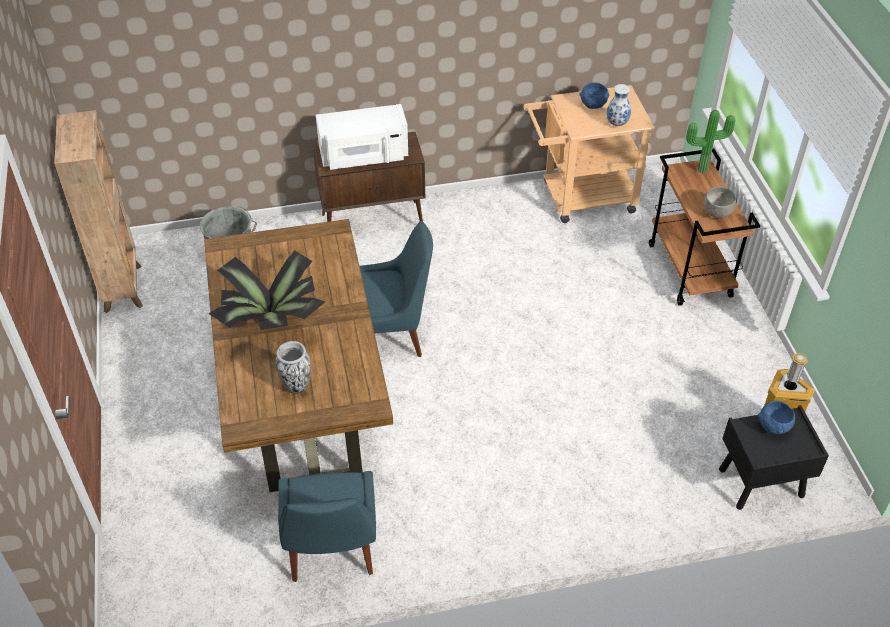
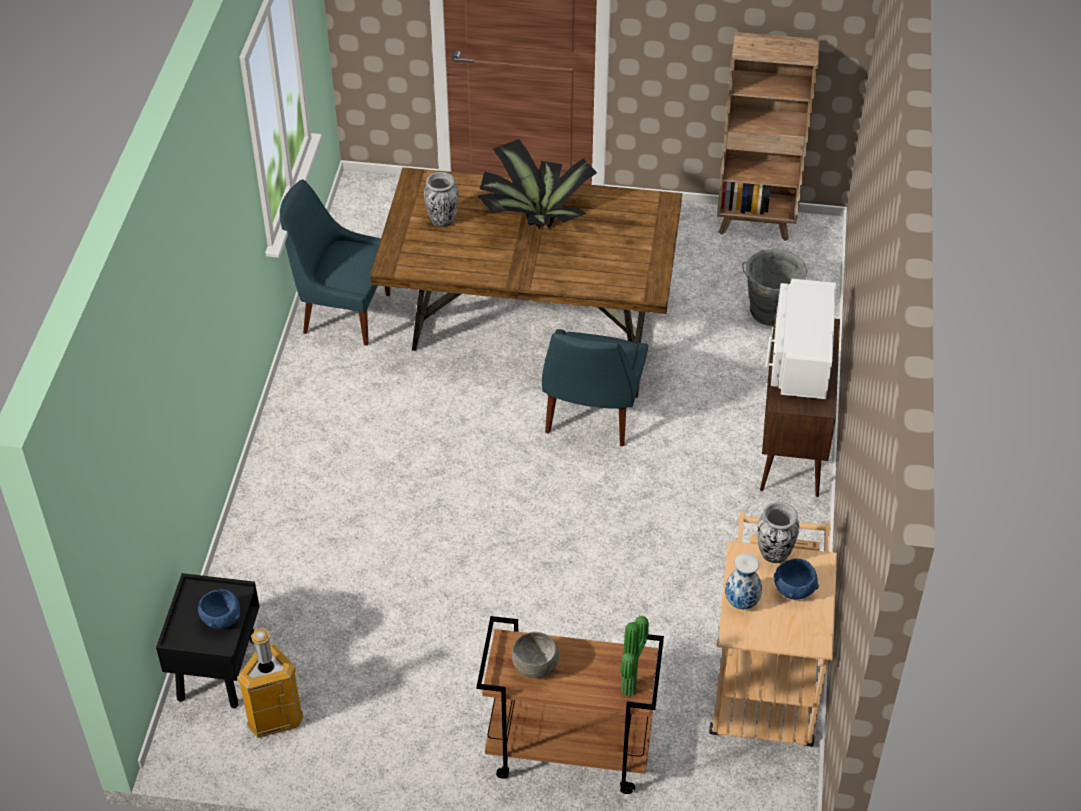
camera: 110 degrees right, 0 degrees up
(571, 117) = (774, 554): none -> vase

